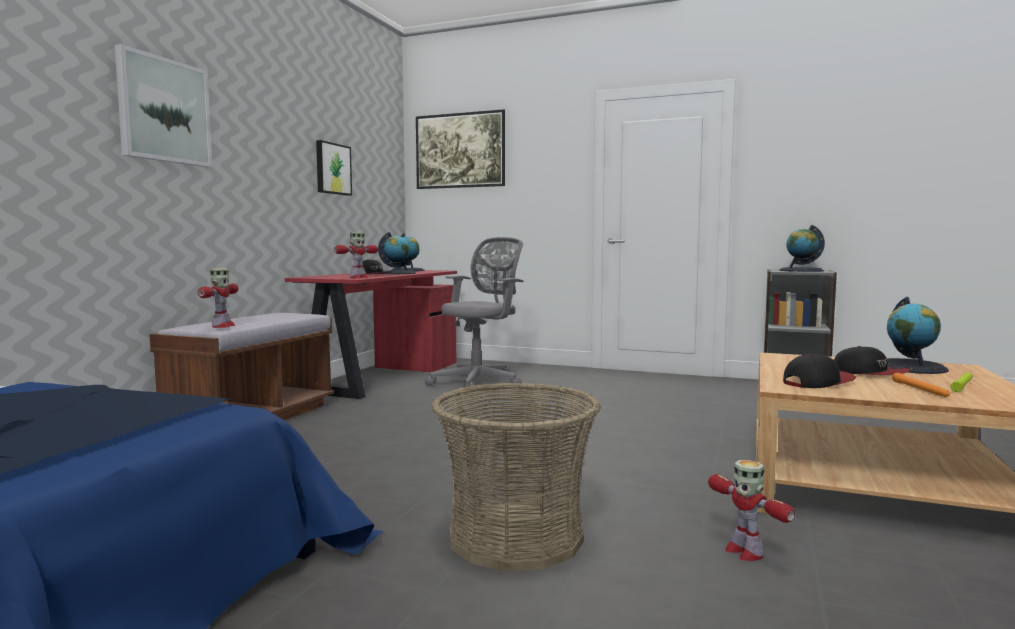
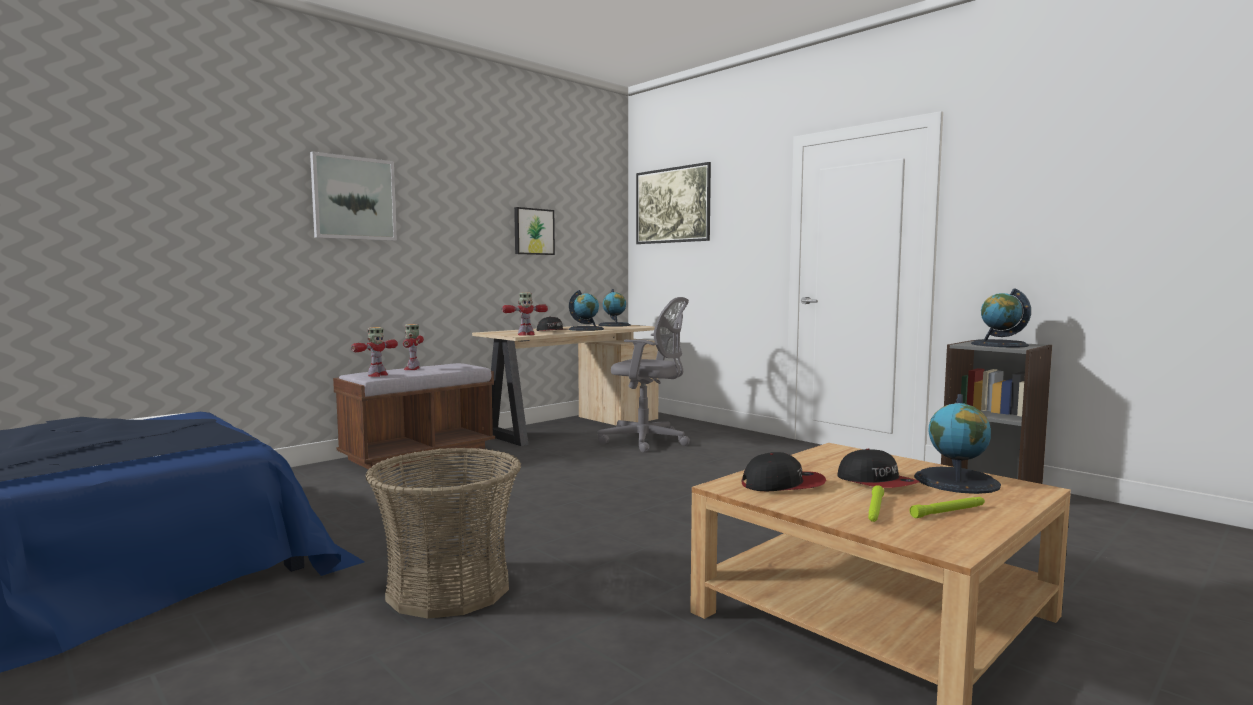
camera: 25 degrees right, 0 degrees up
(382, 376) = (571, 426): red desk -> beige desk
(479, 382) = (647, 441): grey office chair -> grey office chair turned 45 degrees clockwise
(744, 551) = (611, 646): toy robot -> toy robot (412, 369)
(920, 390) = (875, 509): orange flashlight -> green flashlight

